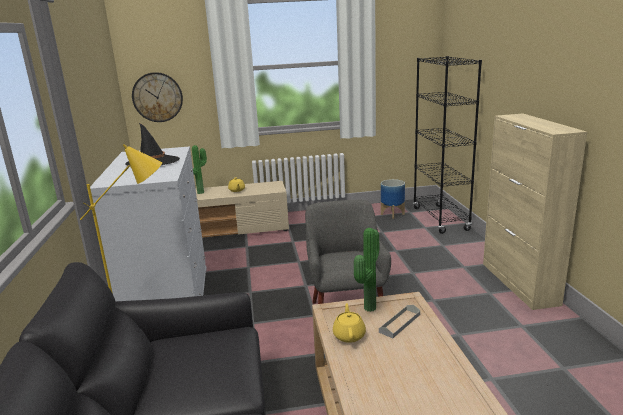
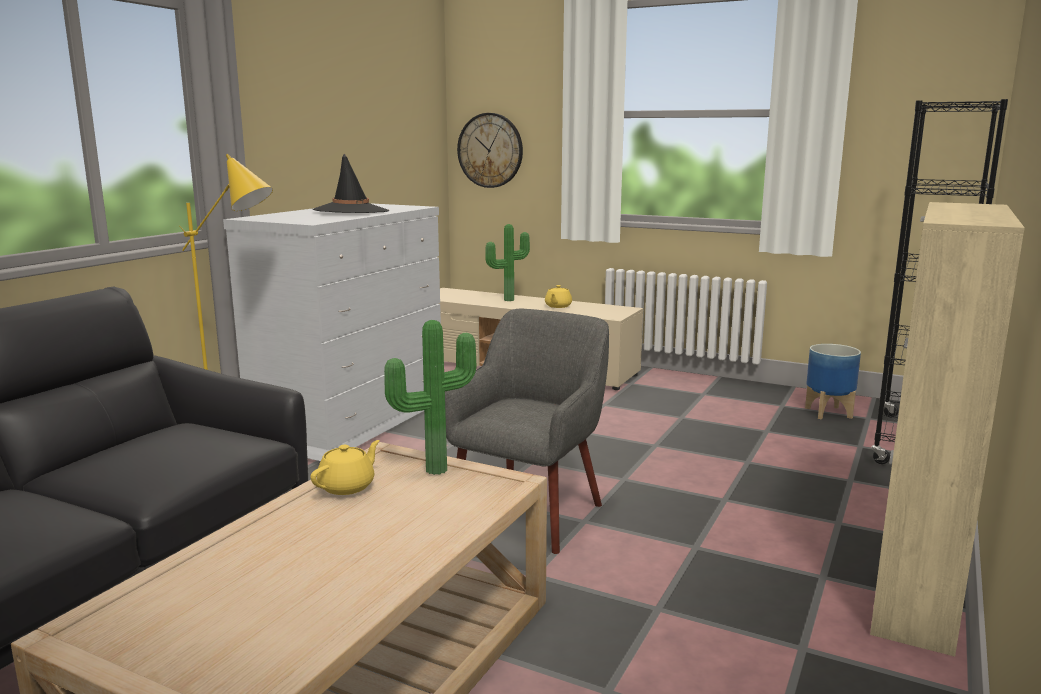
camera: 35 degrees right, 5 degrees down
(400, 323) = (438, 500): grey tray -> none

